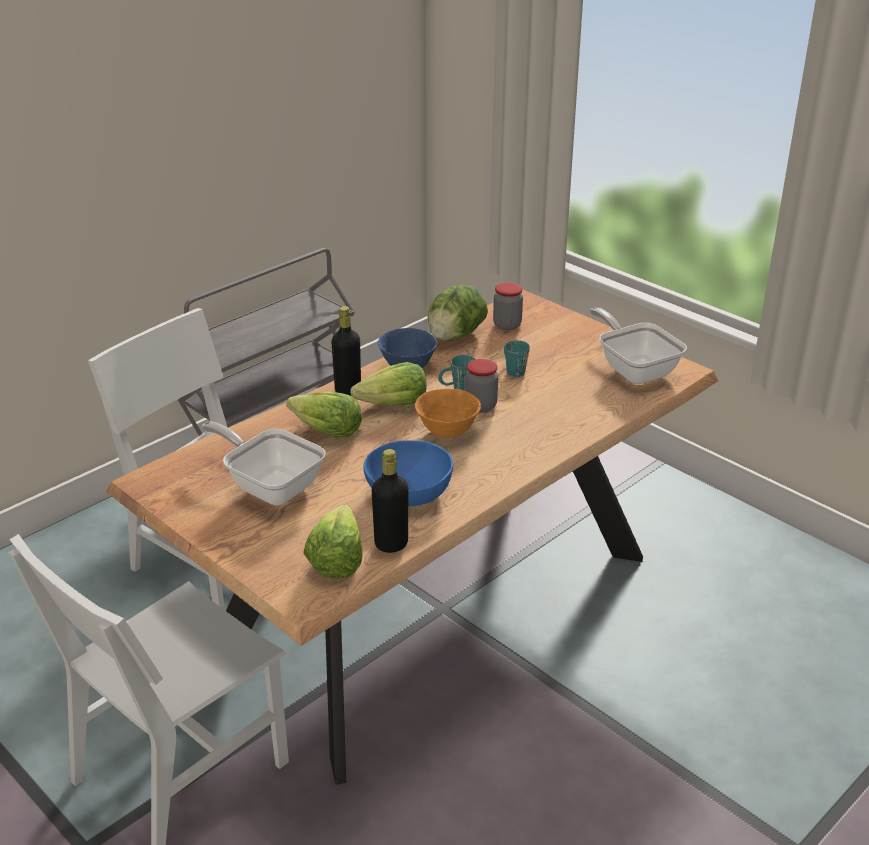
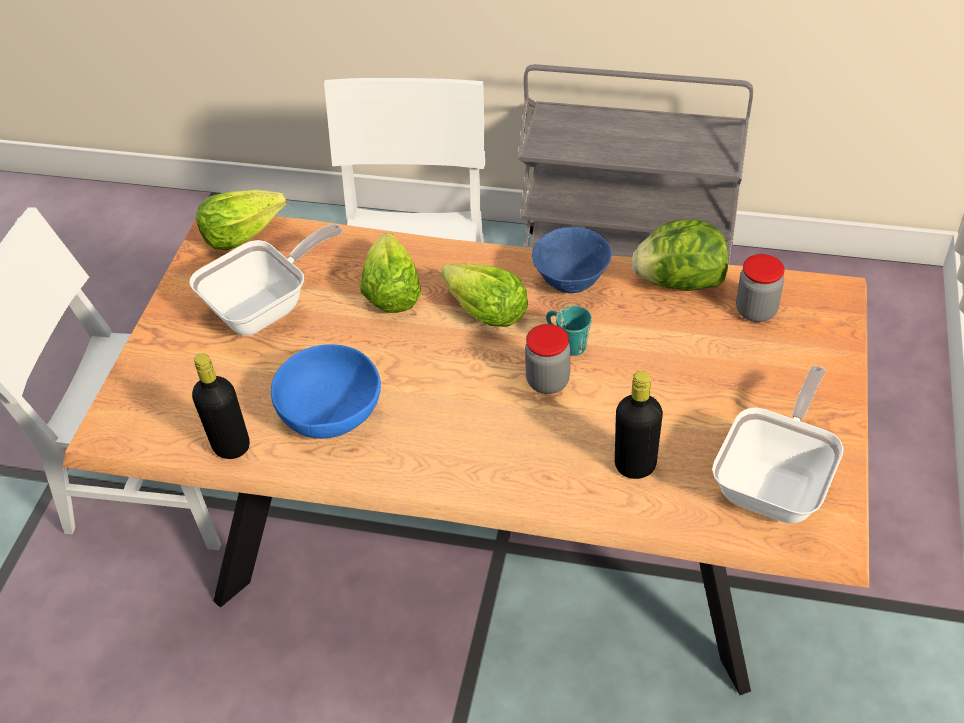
camera: 60 degrees right, 15 degrees up
(270, 485) = (267, 307): frying pan -> frying pan turned 45 degrees clockwise
(336, 559) = (180, 419): lettuce -> lettuce (242, 233)
(348, 390) = (482, 264): black bottle -> black bottle (635, 465)
(447, 431) = (470, 381): orange bowl -> none
(512, 369) = (655, 367): turquoise mug -> none

